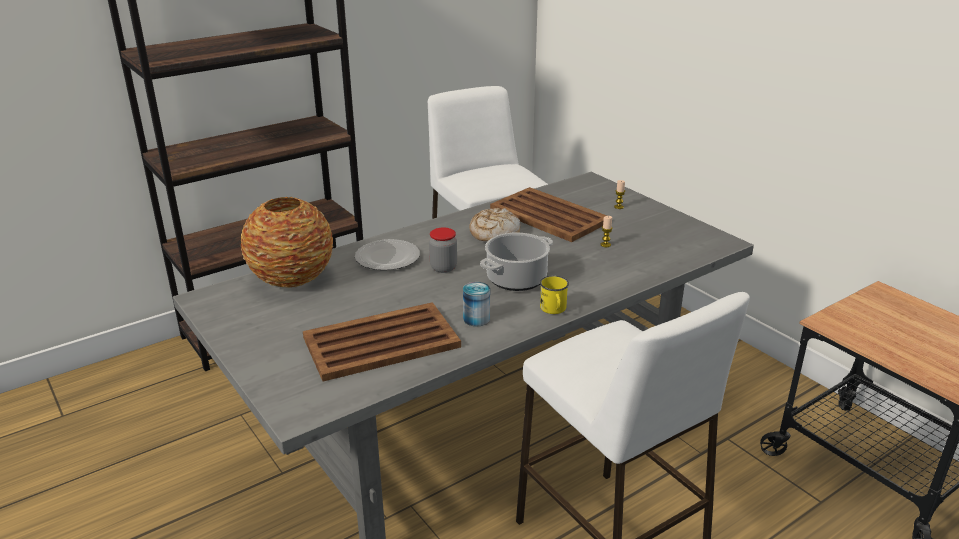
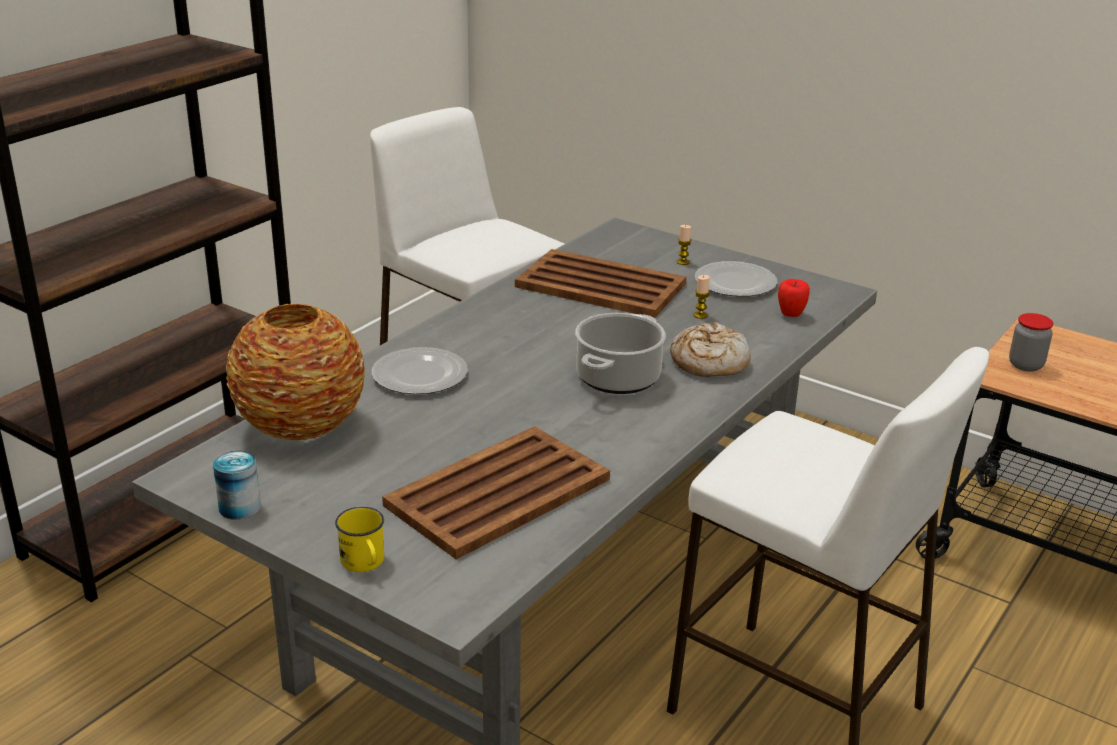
camera: 20 degrees left, 0 degrees up
(443, 267) = (509, 377): jar -> jar (1025, 365)
(476, 319) = (603, 439): can -> can (240, 507)
(494, 233) = (544, 320): bread -> bread (708, 362)
(554, 310) = (694, 411): yellow mug -> yellow mug (364, 563)
(647, 226) = (736, 283): none -> plate
(673, 253) = (791, 315): none -> apple

